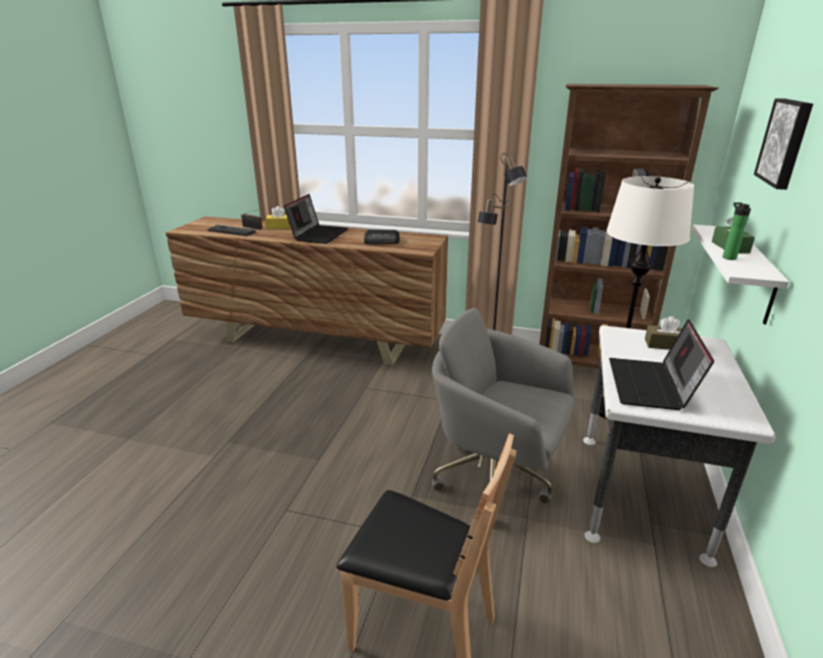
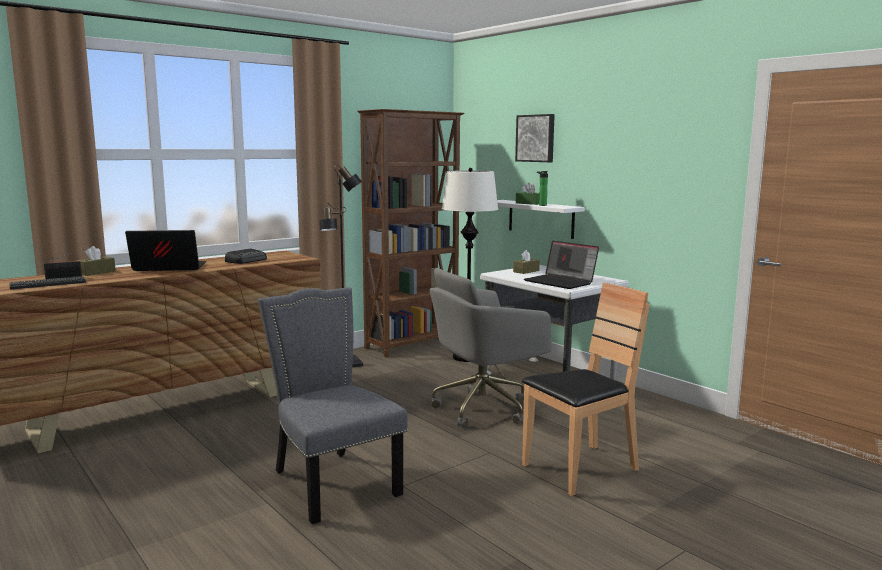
camera: 55 degrees left, 15 degrees down
(260, 472) = (334, 485): none -> grey chair
(279, 226) = (96, 272): yellow tissue box -> brown tissue box
(318, 234) = (167, 268): laptop -> laptop turned 60 degrees counterclockwise

